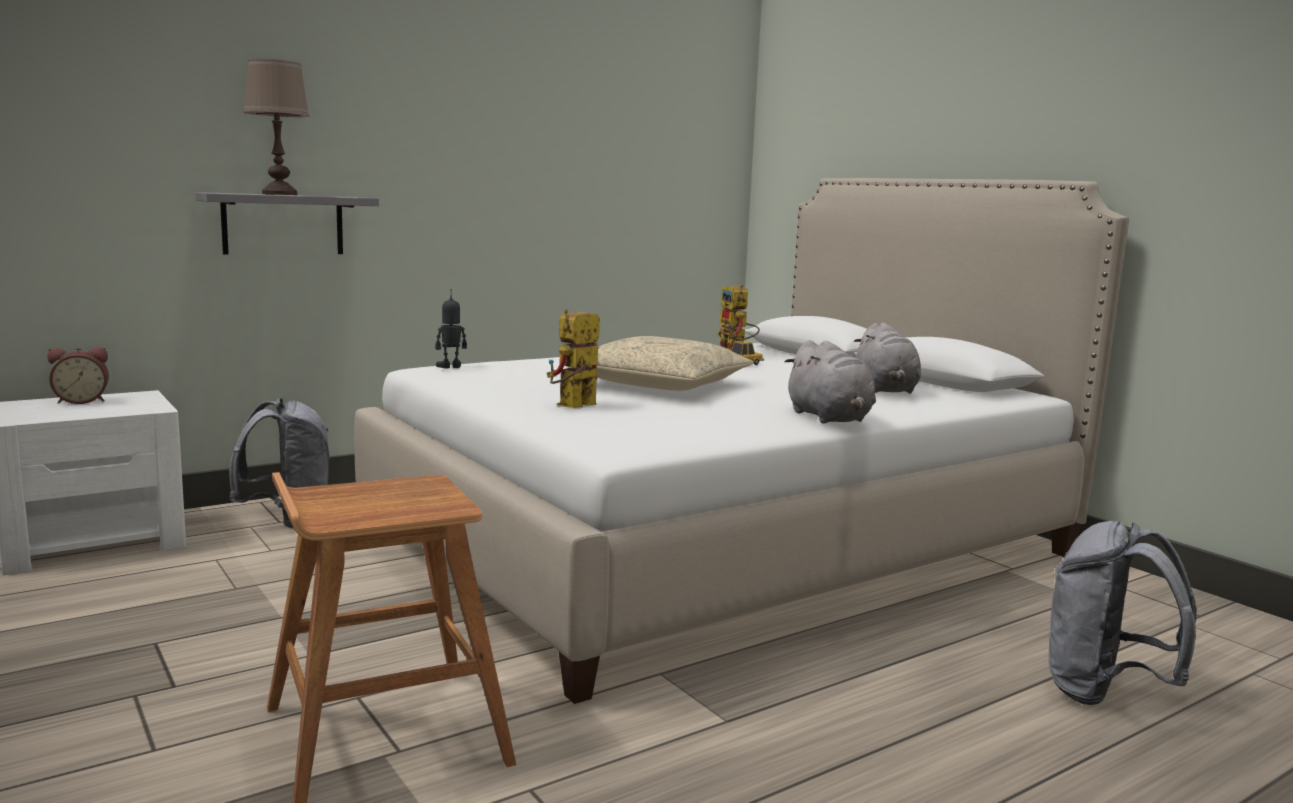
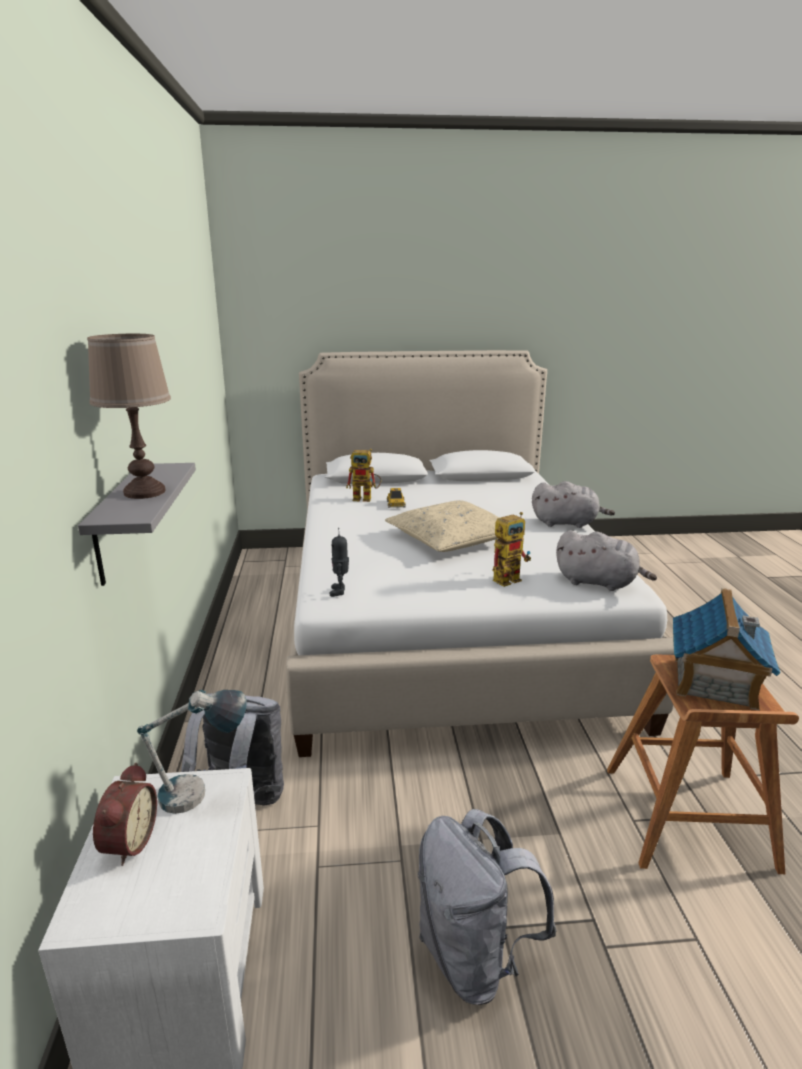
camera: 60 degrees left, 10 degrees up
(136, 406) = (202, 797): none -> table lamp
(382, 497) = (714, 682): none -> toy house
(573, 406) = (509, 578): toy robot -> toy robot turned 105 degrees counterclockwise
(885, 390) = (498, 493): grey plush toy -> grey plush toy (599, 582)
(1104, 693) = (674, 596): grey backpack -> grey backpack (474, 958)

